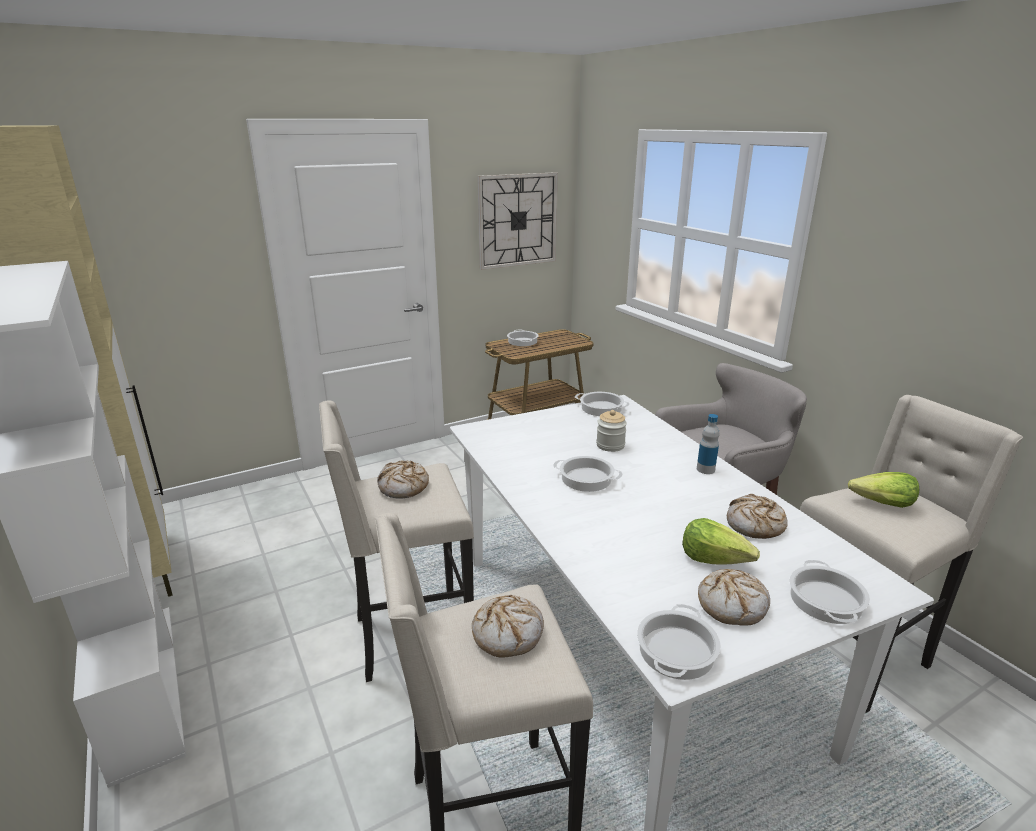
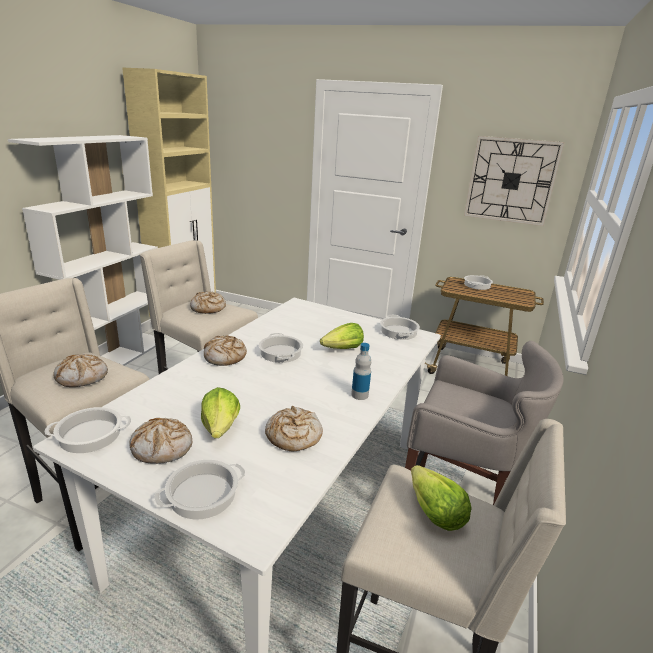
camera: 50 degrees right, 0 degrees up
(562, 513) = (225, 357): none -> bread
(610, 445) = (343, 349): jar -> lettuce

